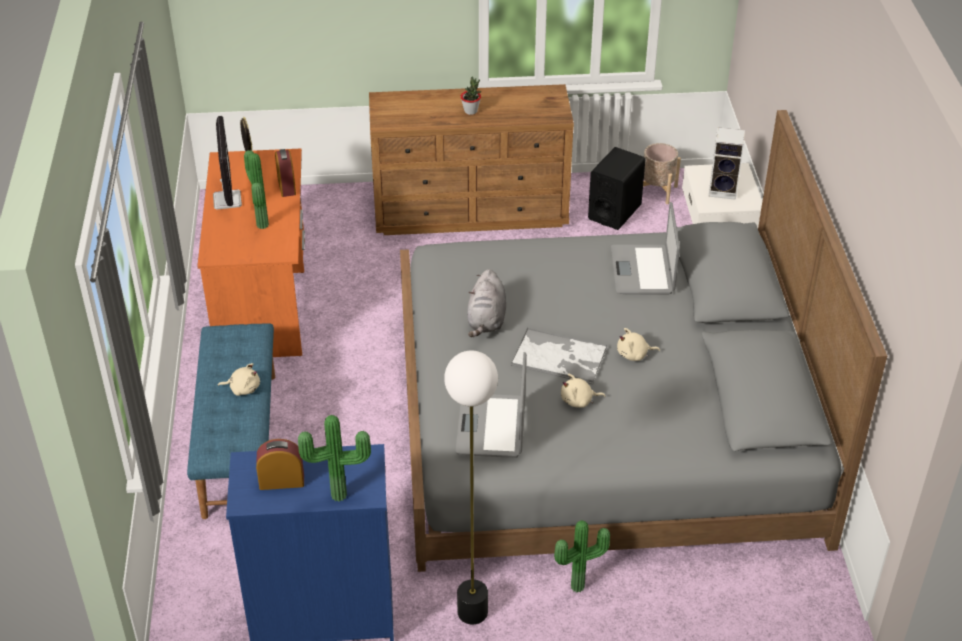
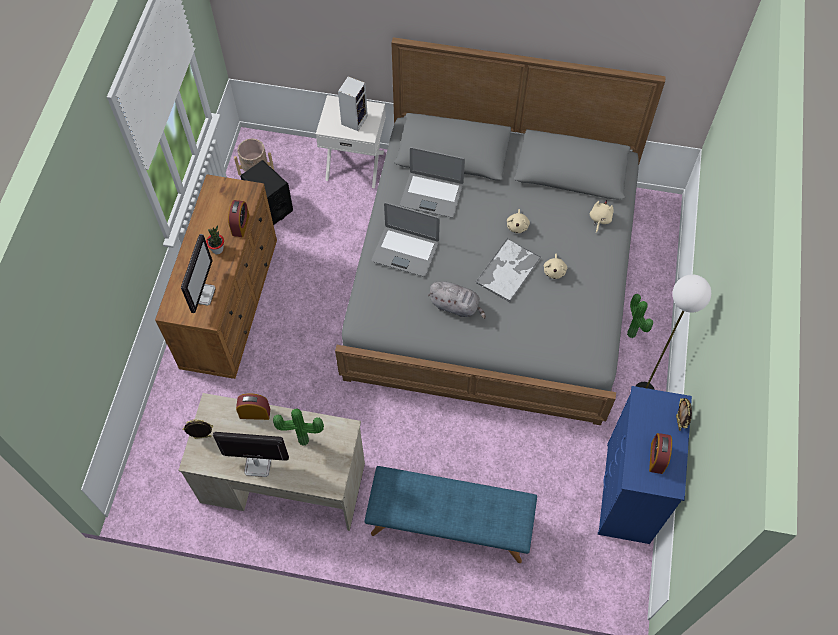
camera: 75 degrees left, 20 degrees up
(243, 388) = (453, 497): beige plush toy -> beige plush toy (599, 219)
(262, 298) = (283, 482): orange desk -> beige desk
(339, 498) = (678, 423): potted plant -> picture frame
(411, 113) = (202, 293): none -> monitor
(492, 426) = (567, 329): laptop -> laptop (405, 251)
(509, 119) = (240, 225): none -> alarm clock

